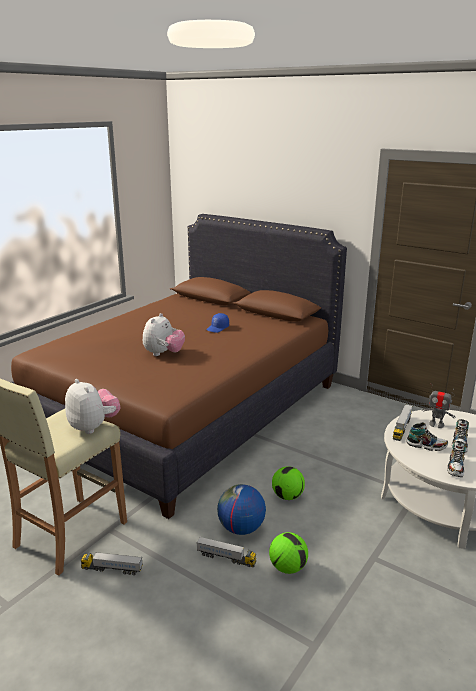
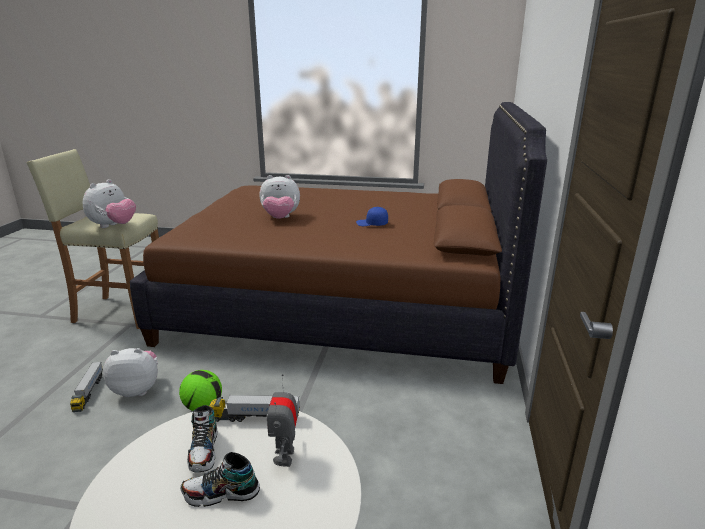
camera: 65 degrees right, 0 degrees up
(112, 569) = (76, 341): toy truck -> none
(241, 528) = (137, 389): globe -> plush toy
(288, 567) = (71, 436): football -> none
(456, 467) = (135, 495): shoe -> none

